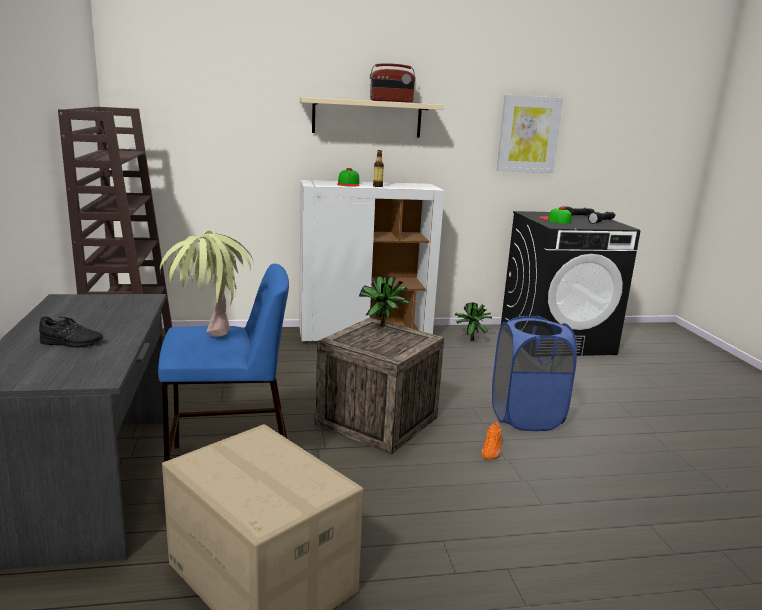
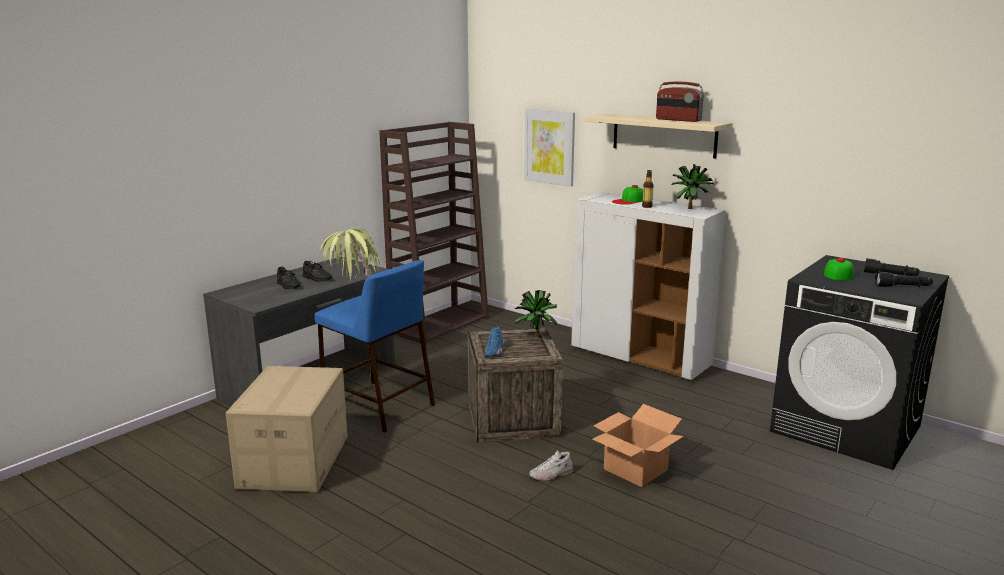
camera: 50 degrees right, 0 degrees up
(90, 324) = (317, 278): none -> black shoe
(382, 348) = (494, 350): none -> blue shoe
(470, 339) = (737, 394): potted plant -> potted plant (689, 208)
(491, 450) = (551, 474): orange shoe -> white shoe
(526, 417) = (636, 469): blue laundry basket -> cardboard box
(528, 134) = (850, 162): picture -> picture (549, 147)

